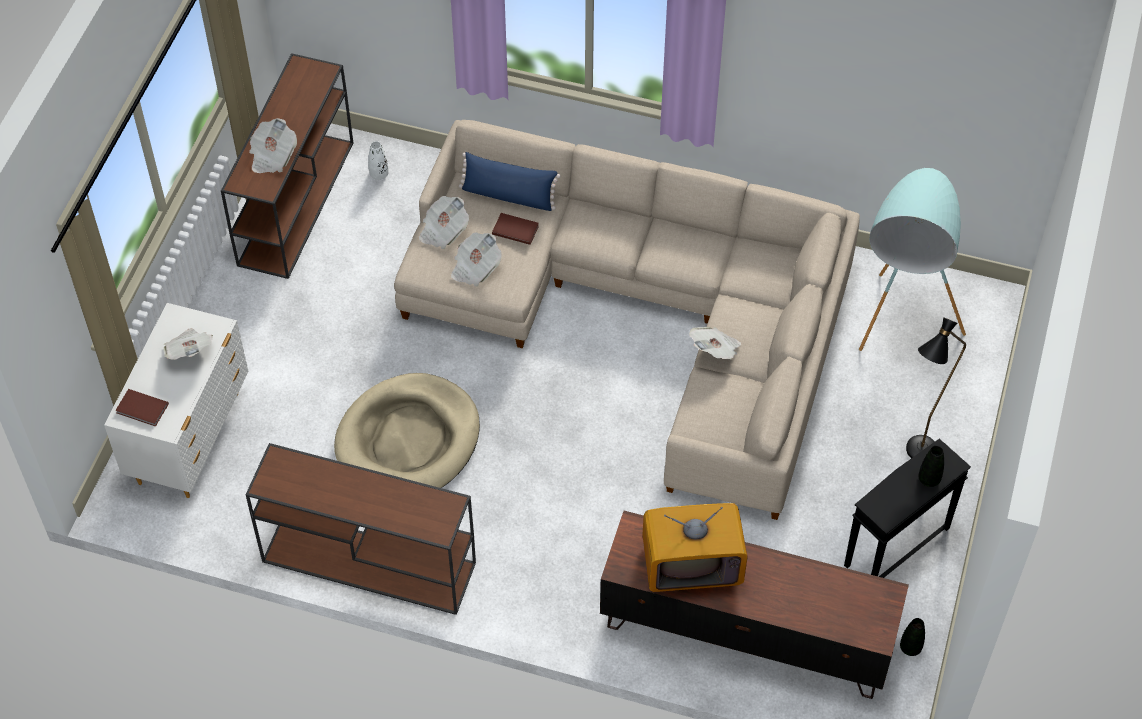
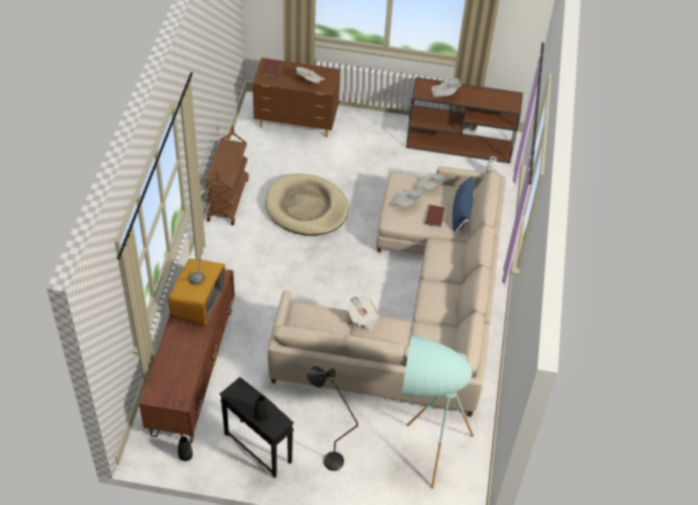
camera: 80 degrees right, 5 degrees down
(191, 437) = (297, 123): white dresser -> brown dresser
(366, 562) = (227, 199): brown console table -> brown cart
(692, 563) = (198, 303): television -> television turned 150 degrees counterclockwise

